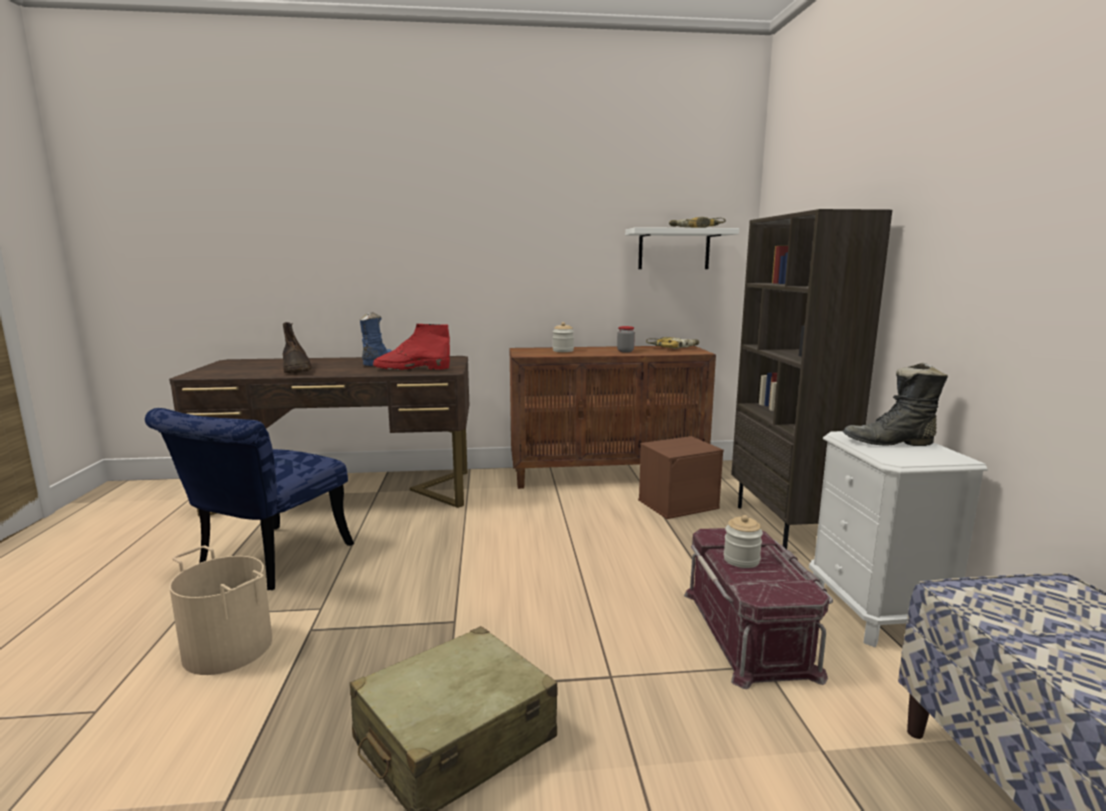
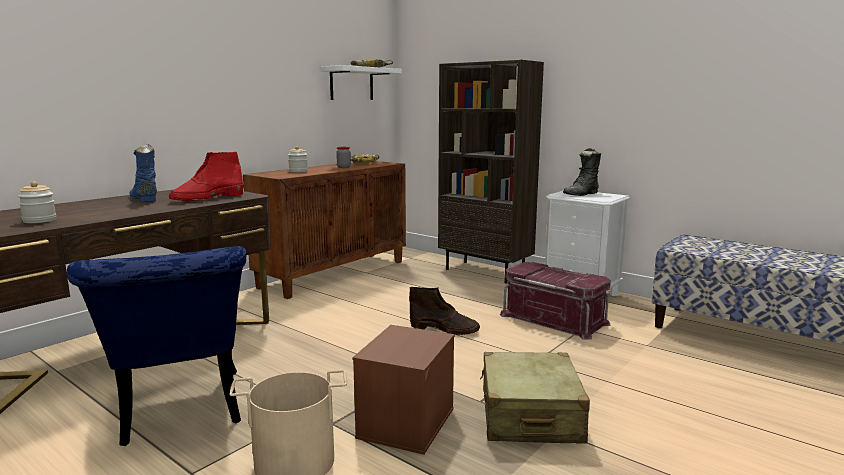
camera: 45 degrees left, 0 degrees up
(297, 369) = (81, 214): brown boot -> brown boot (445, 329)
(678, 503) = (412, 277): brown storage box -> brown storage box (405, 422)
(741, 560) = (548, 276): jar -> jar (39, 220)

